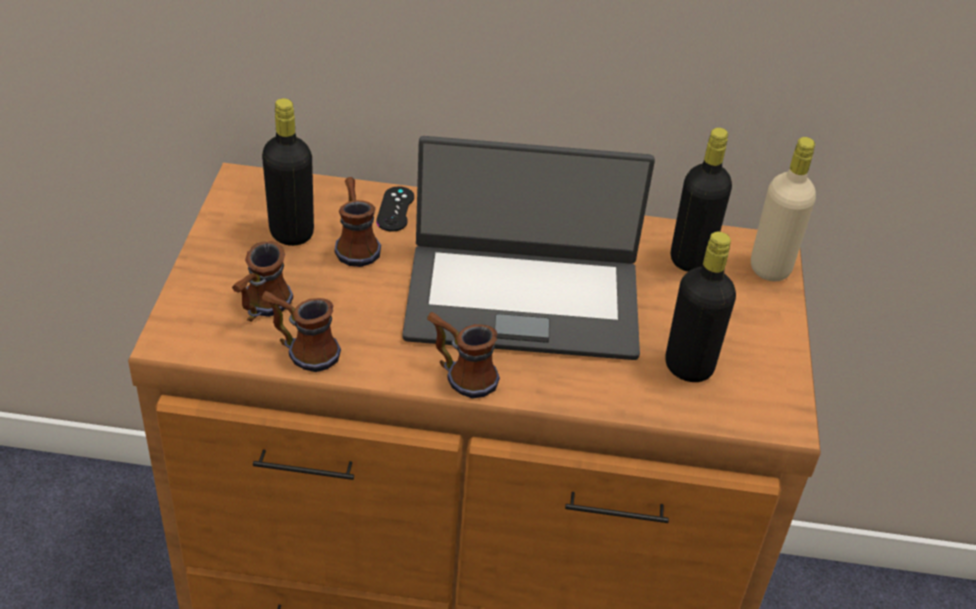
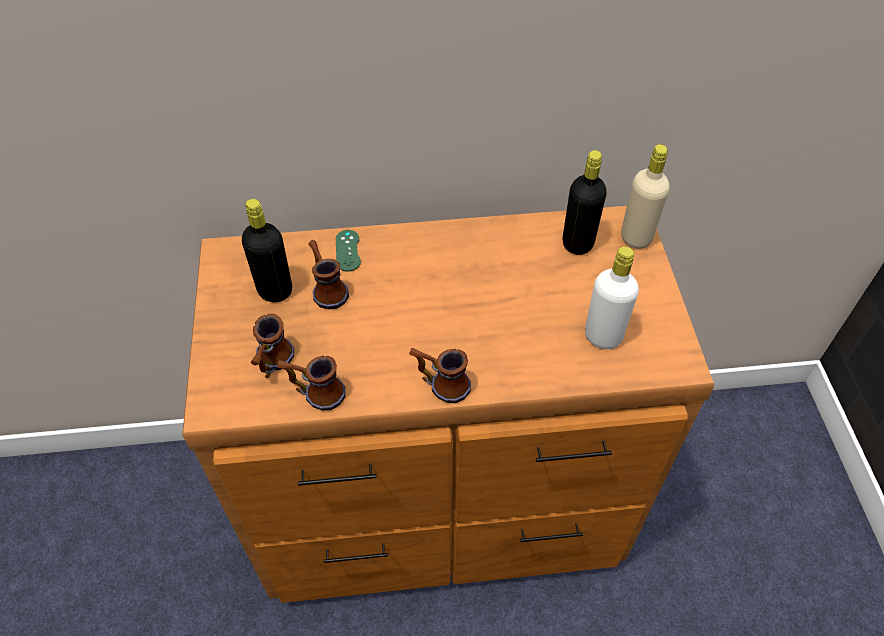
camera: 10 degrees left, 10 degrees up
(395, 209) = (348, 250): black game controller -> green game controller
(522, 299) = (466, 307): laptop -> none
(688, 367) = (603, 336): black bottle -> white bottle

